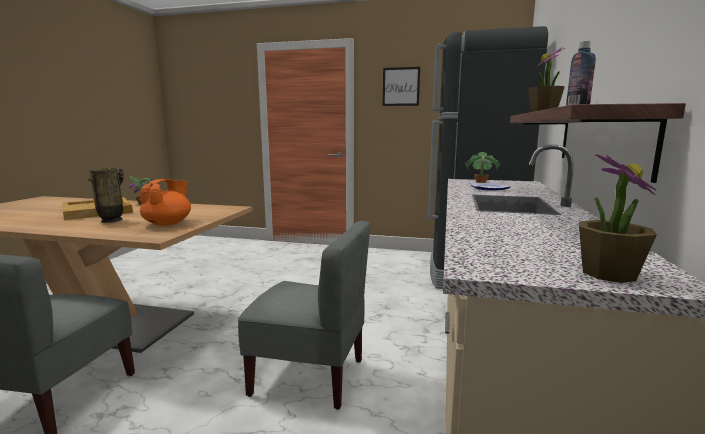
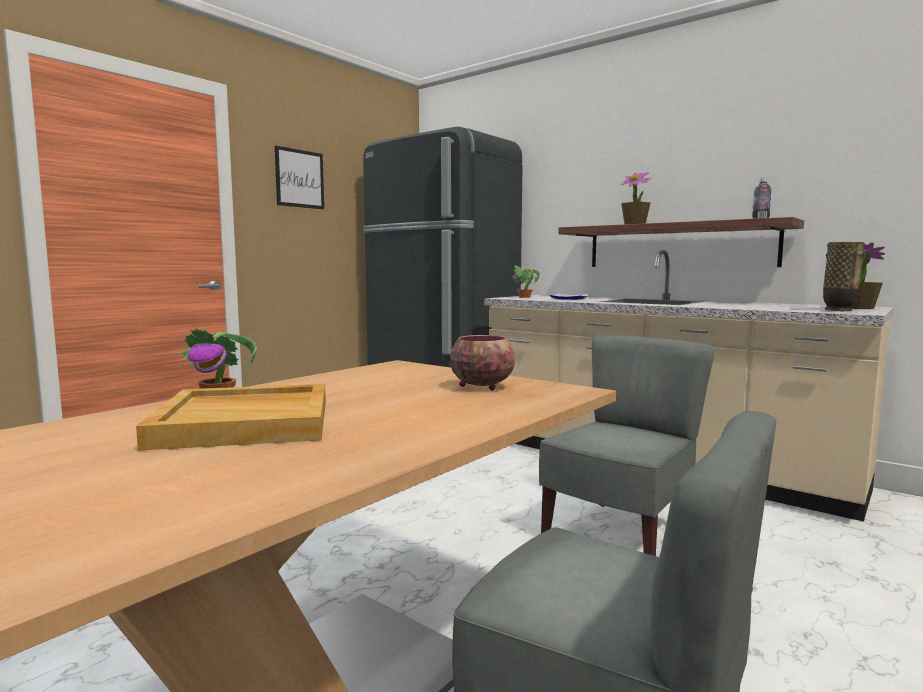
camera: 65 degrees left, 5 degrees down
(111, 221) = (402, 410): vase -> vase (838, 310)
(168, 223) = (482, 386): orange teapot -> bowl

